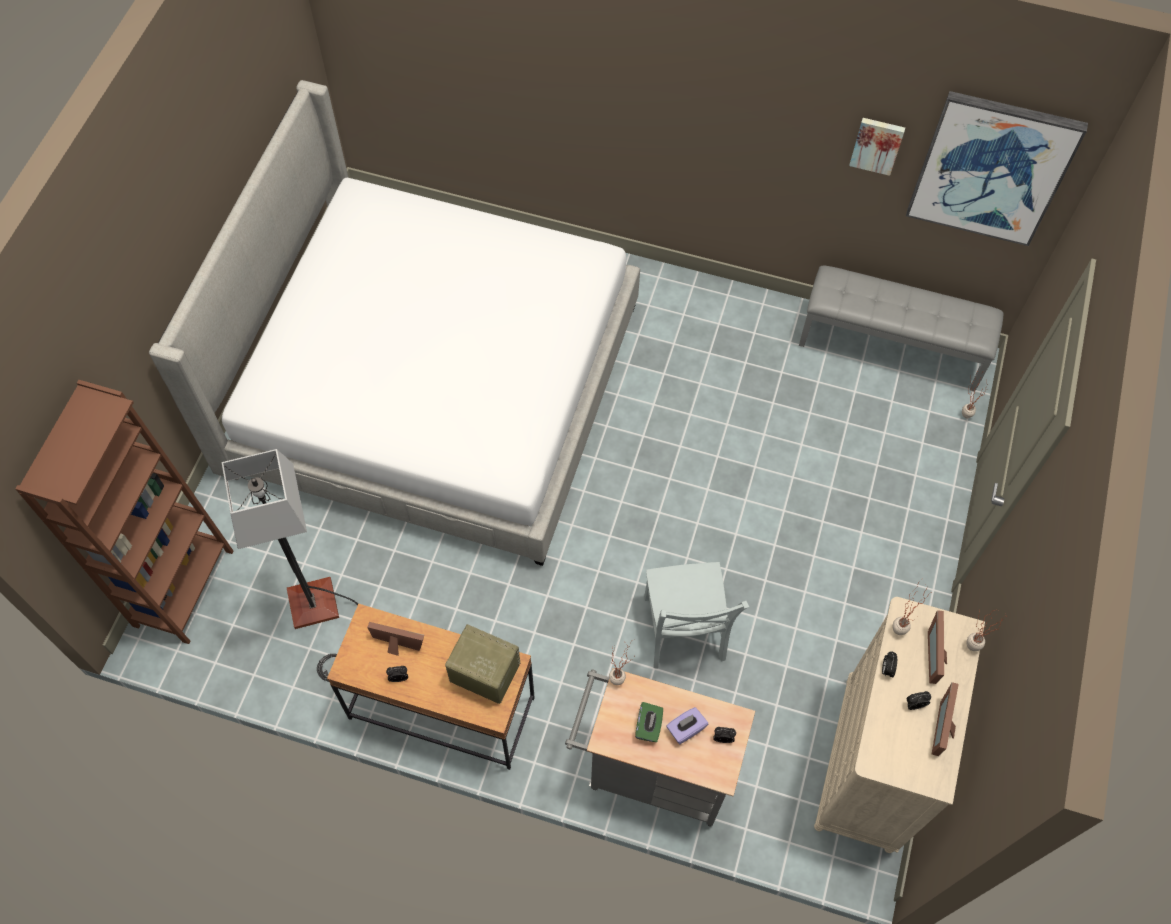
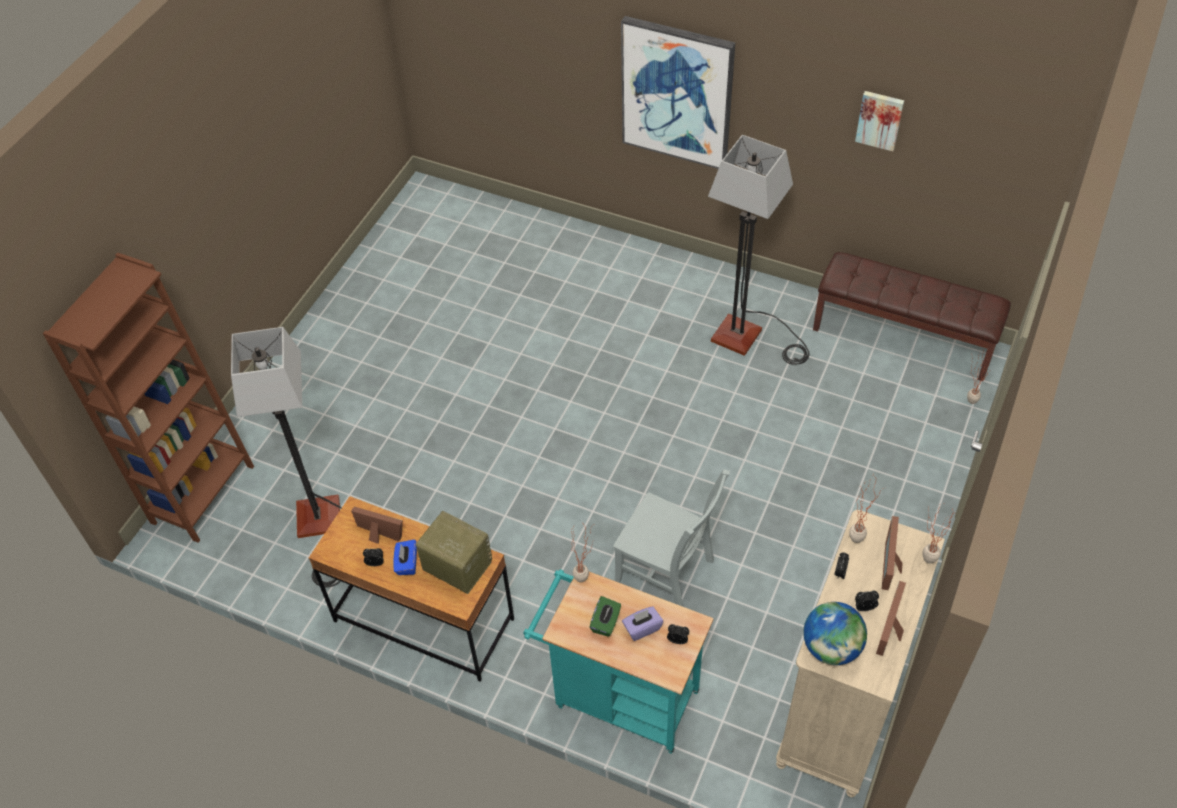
camera: 10 degrees right, 10 degrees down
(431, 675) = (407, 563): none -> blue tissue box
(433, 385) = (461, 340): bed -> none
(651, 770) = (619, 696): grey cart -> turquoise cart
(683, 632) = (668, 573): grey chair -> grey chair turned 60 degrees counterclockwise
(736, 359) = (750, 338): none -> floor lamp
(887, 752) = (831, 647): none -> globe
(891, 346) = (904, 336): grey bench -> brown bench
(991, 168) = (987, 142): picture -> picture (677, 92)

